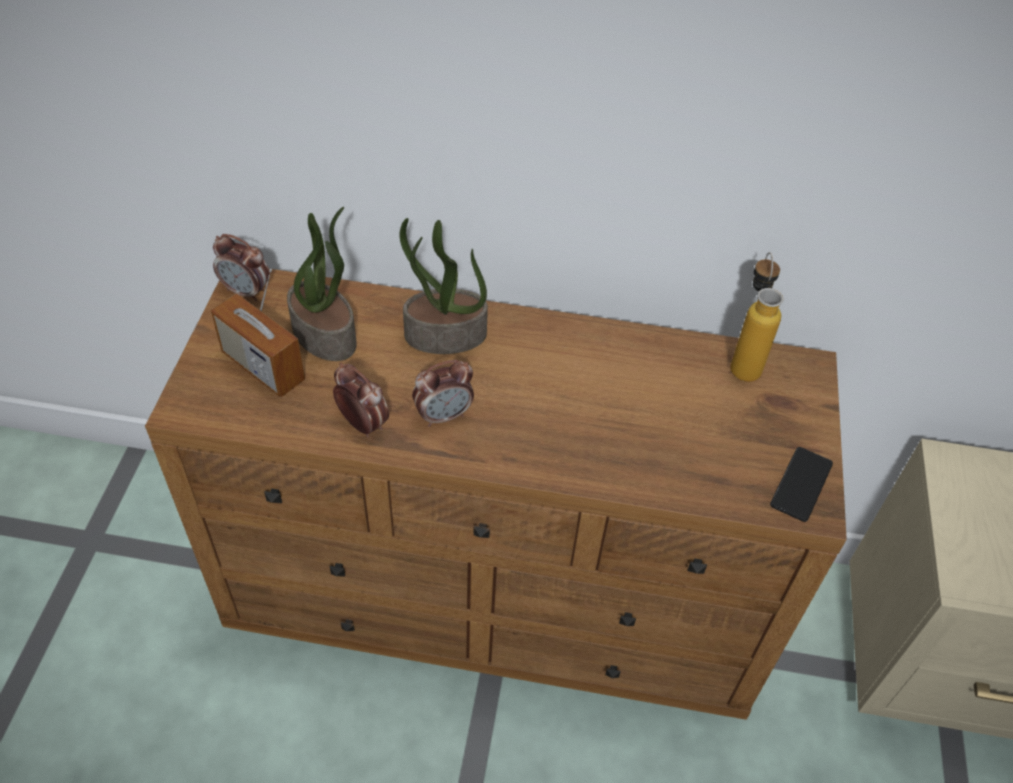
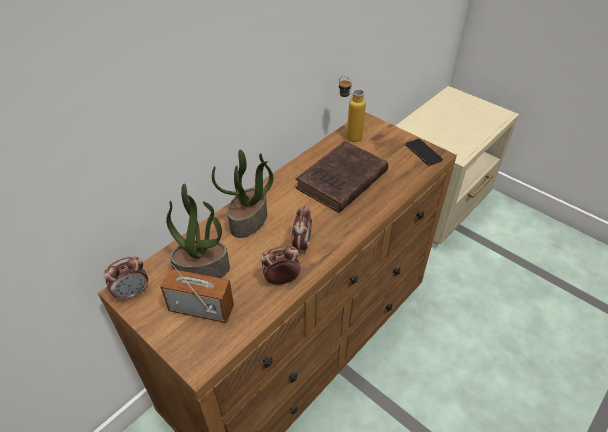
camera: 55 degrees left, 5 degrees down
(263, 367) = (201, 309): radio -> radio turned 150 degrees counterclockwise
(618, 400) = (340, 181): none -> brown book

